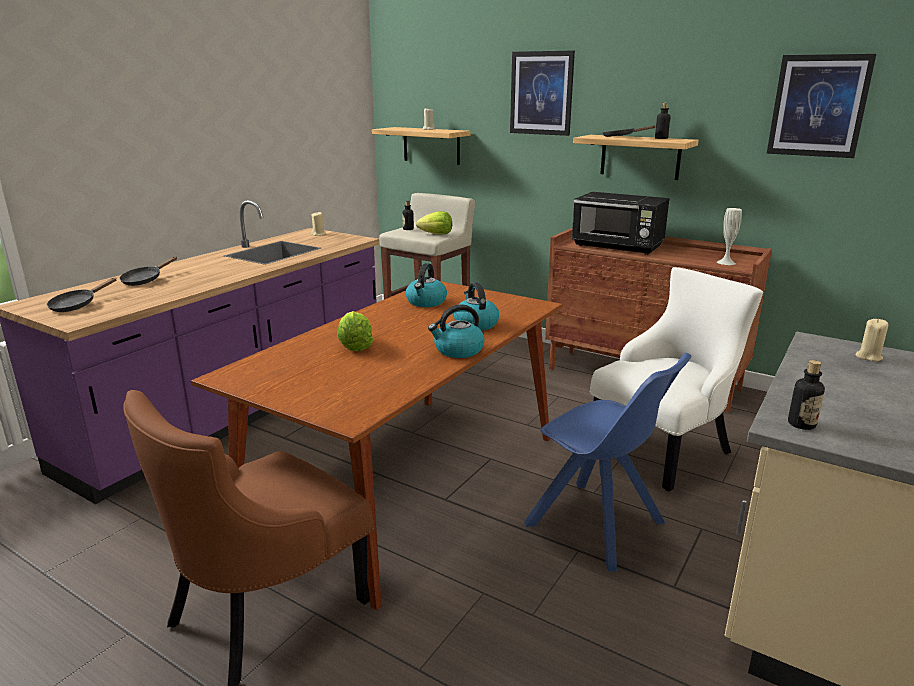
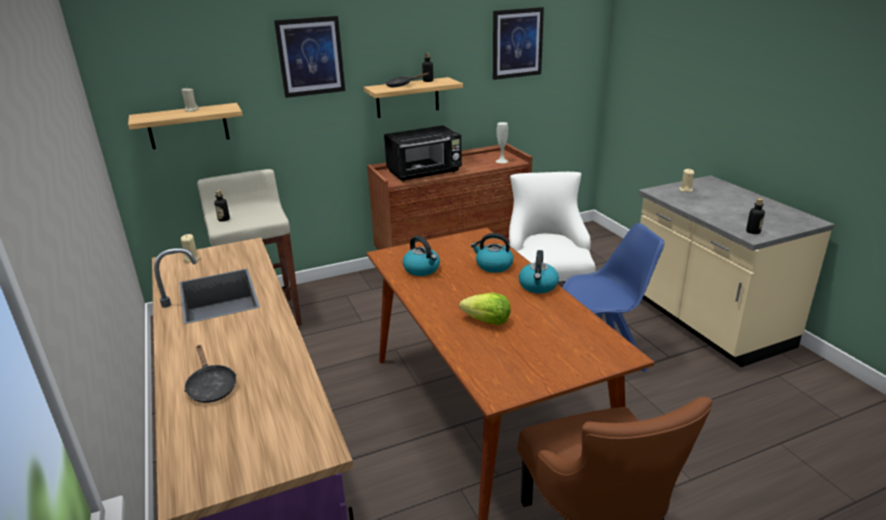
camera: 55 degrees left, 5 degrees up
(77, 305) = (252, 446): black frying pan -> none
(436, 234) = (265, 214): lettuce -> none

